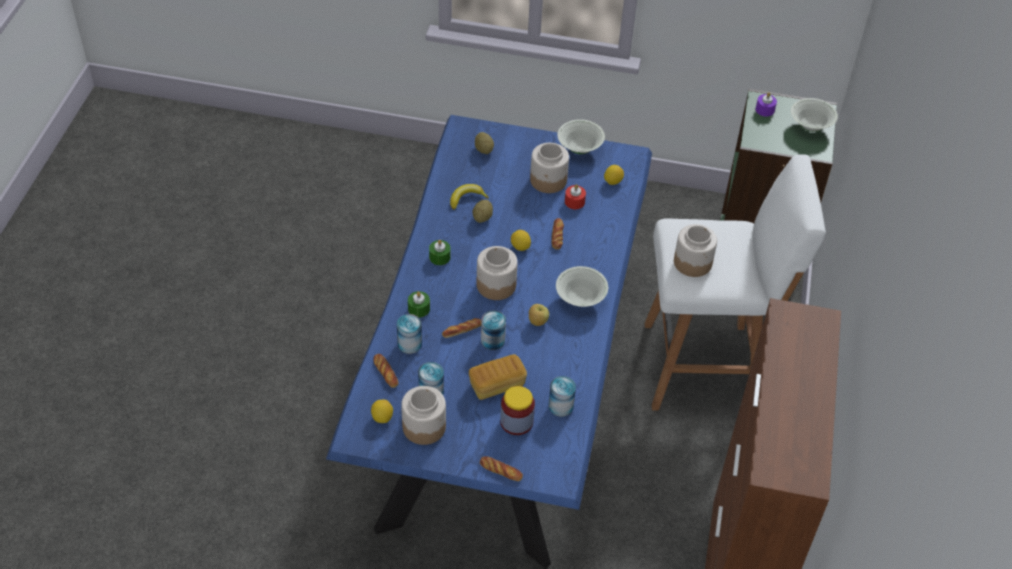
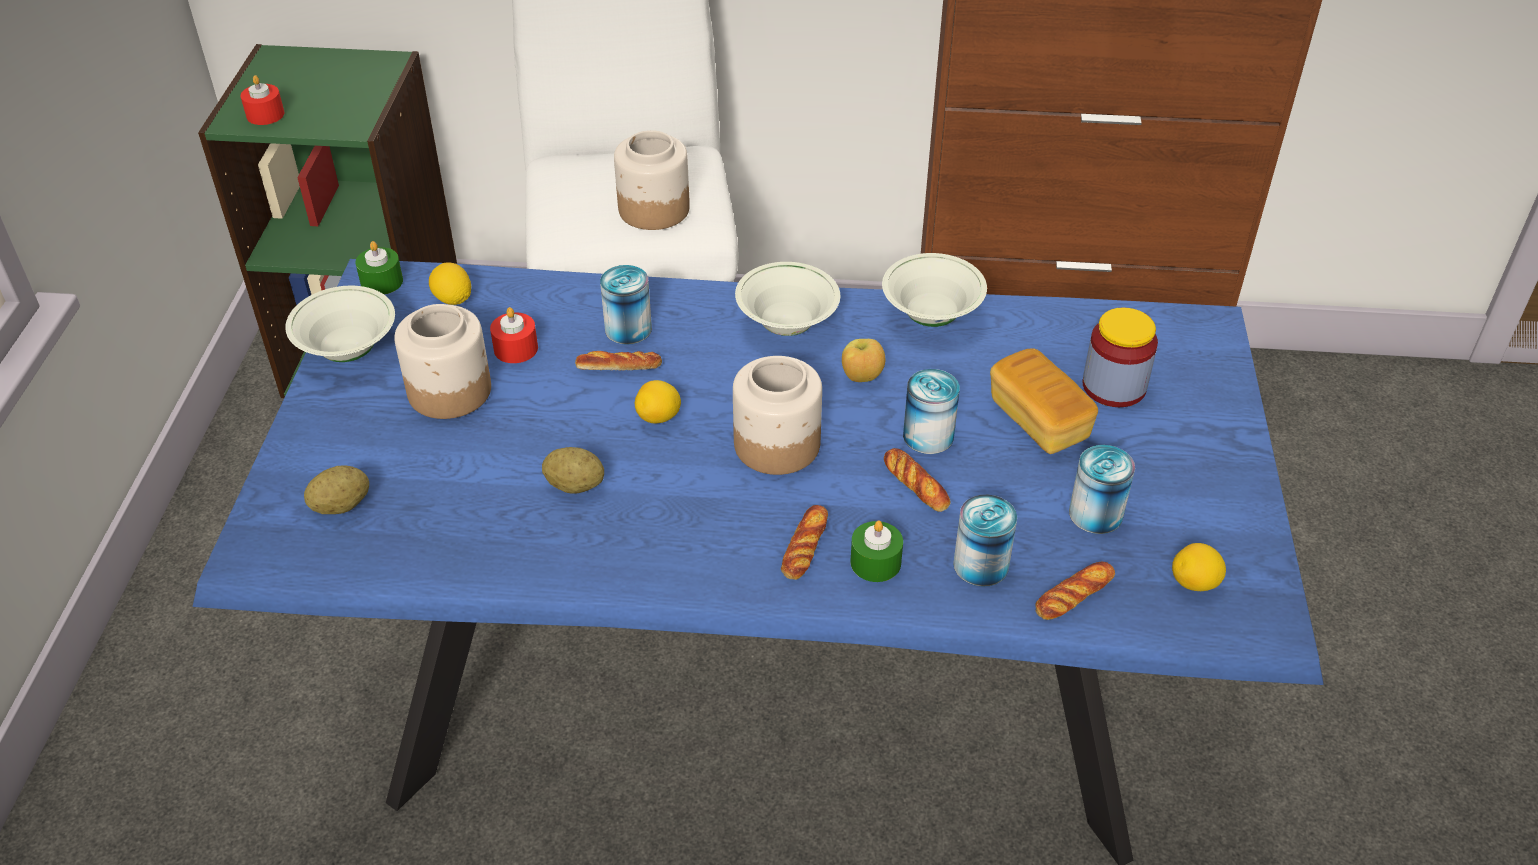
camera: 95 degrees left, 5 degrees down
(424, 426) = (1185, 514): jar -> none
(439, 257) = (710, 545): green candle -> green candle (382, 282)
(466, 199) = (514, 519): banana -> none
(501, 470) = (1232, 397): bread -> bread (804, 546)
(560, 406) = (1054, 334): can -> can (628, 329)
(765, 110) = (265, 114): purple candle -> red candle
(810, 126) = (318, 69): white bowl -> white bowl (931, 316)

